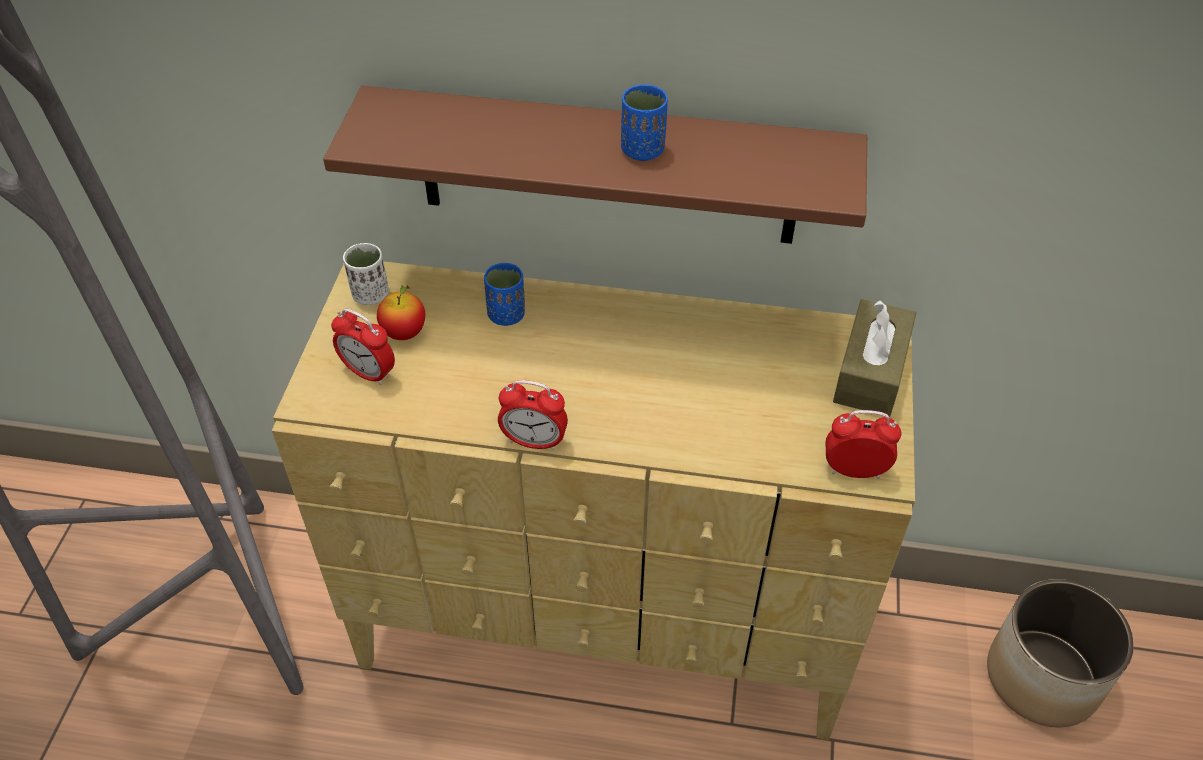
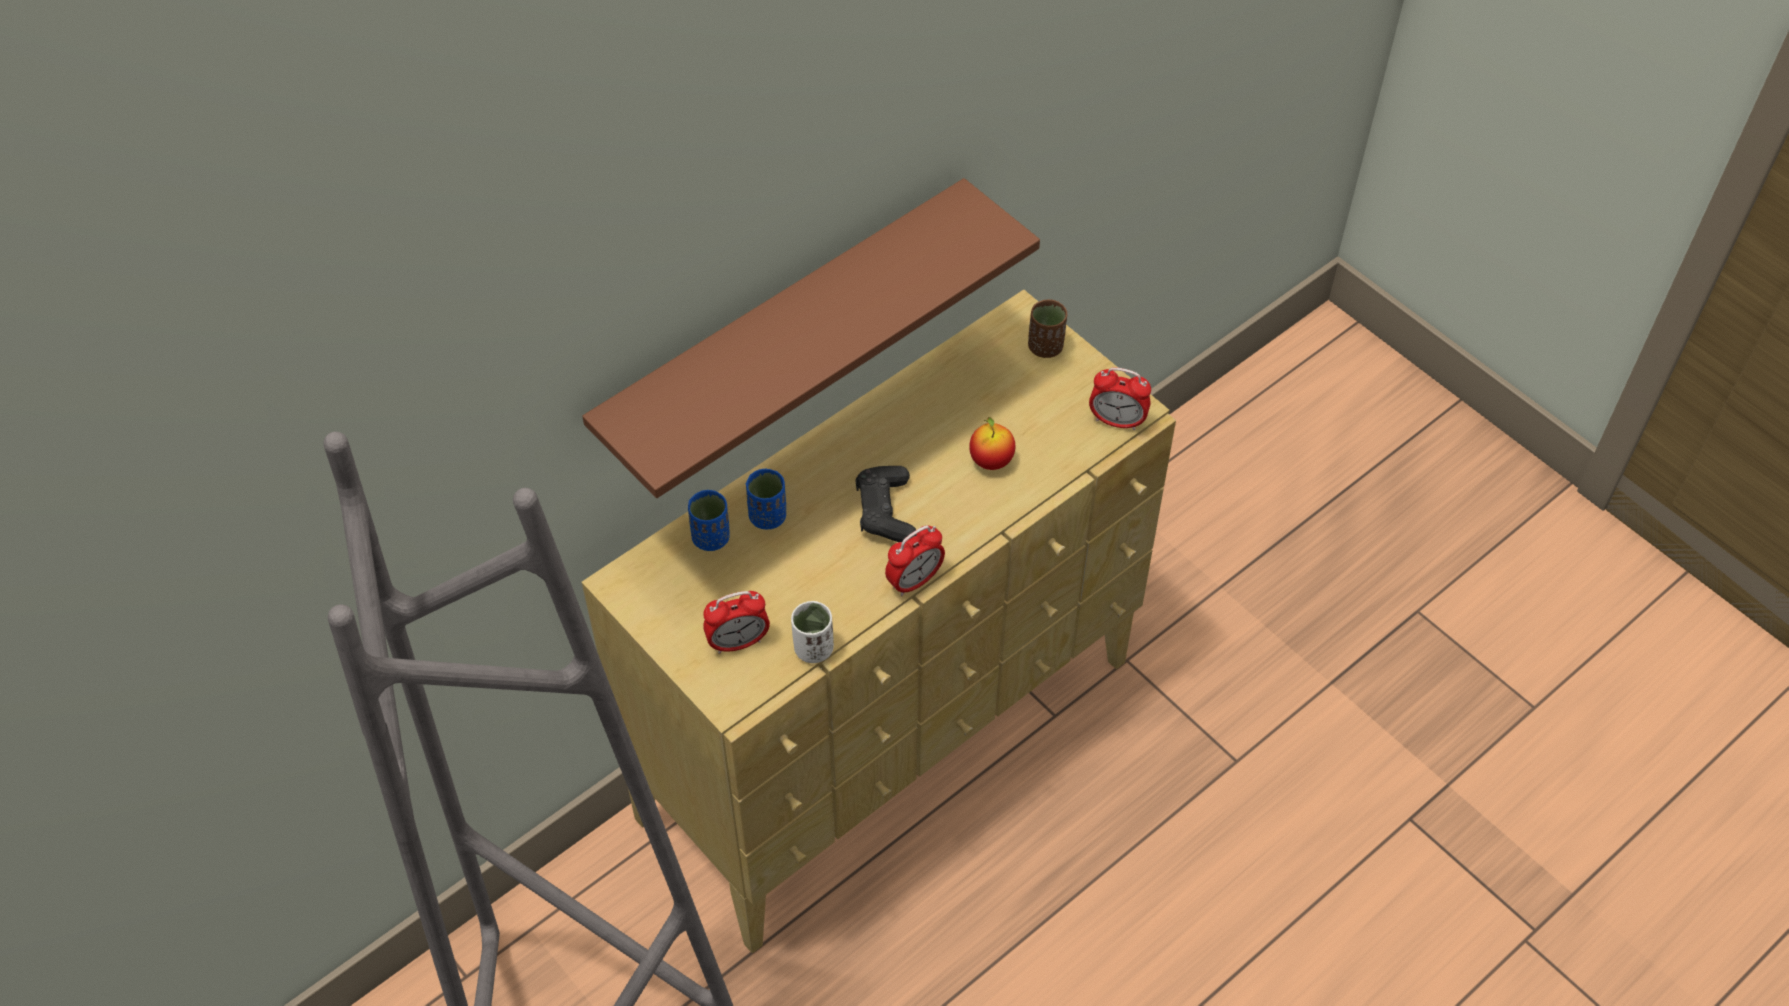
camera: 50 degrees left, 5 degrees up
(370, 295) = (648, 591): white cup -> white cup (813, 649)
(404, 333) = (717, 594): apple -> apple (991, 461)
(585, 379) = (885, 512): none -> black game controller
(642, 150) = (852, 303): blue cup -> blue cup (711, 538)
(855, 471) = (1117, 421): alarm clock -> alarm clock turned 120 degrees counterclockwise
(870, 372) = (1045, 347): brown tissue box -> brown cup
(1043, 678) = (1201, 490): planter -> none

